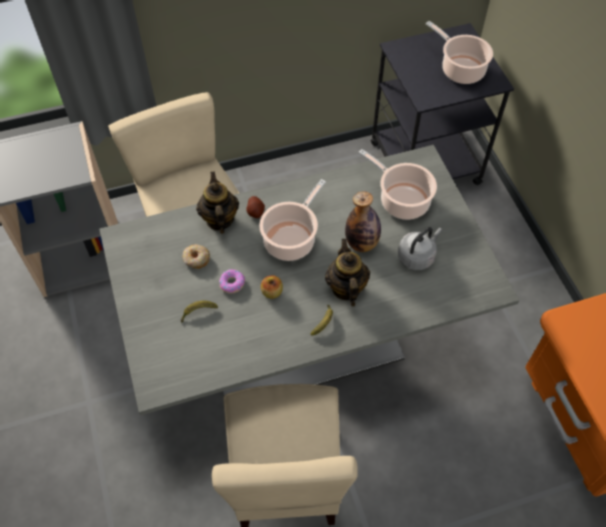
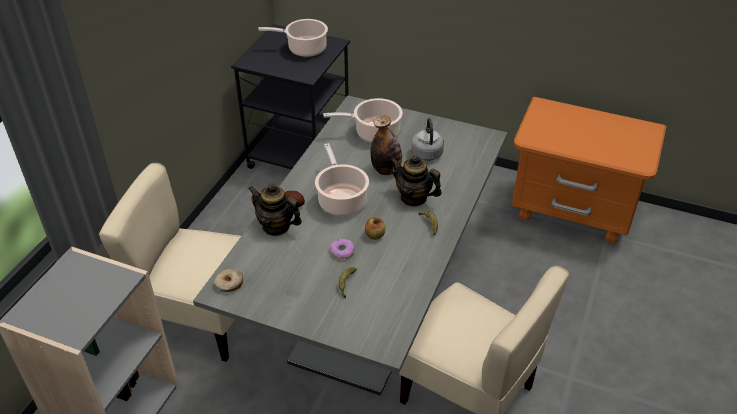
camera: 50 degrees left, 15 degrees down
(196, 259) = (297, 259): donut -> donut (229, 284)

